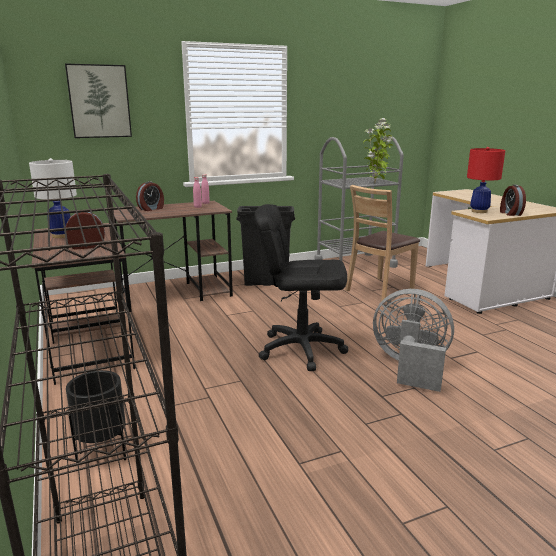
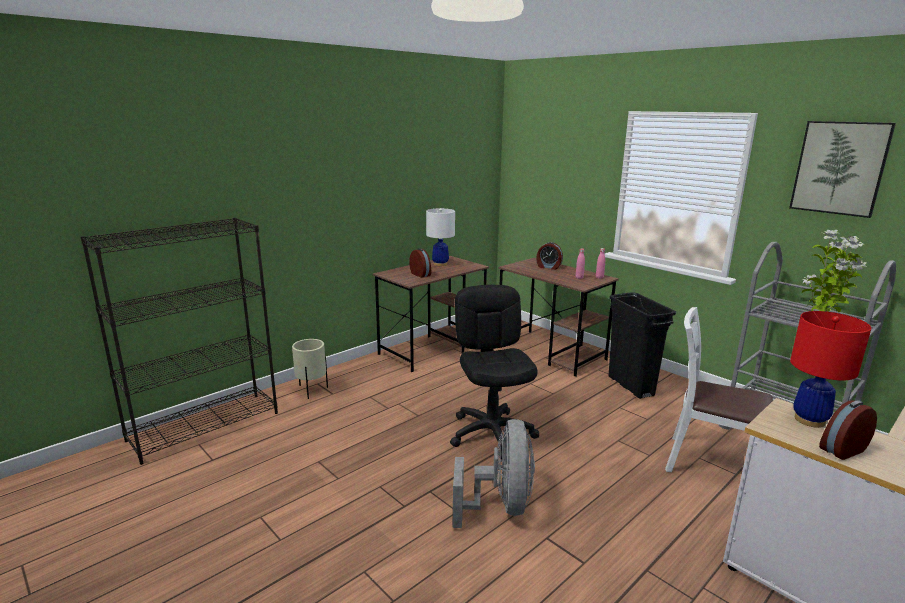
camera: 70 degrees right, 0 degrees up
(99, 101) = (553, 165): picture -> picture (839, 168)
(103, 454) = (311, 391): black planter -> beige planter
(379, 290) = (709, 463): brown chair -> white chair

